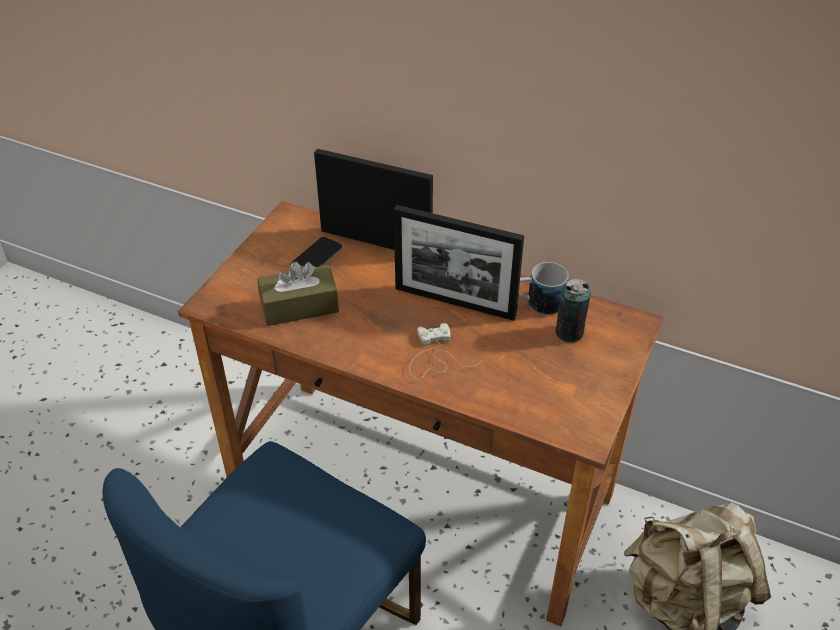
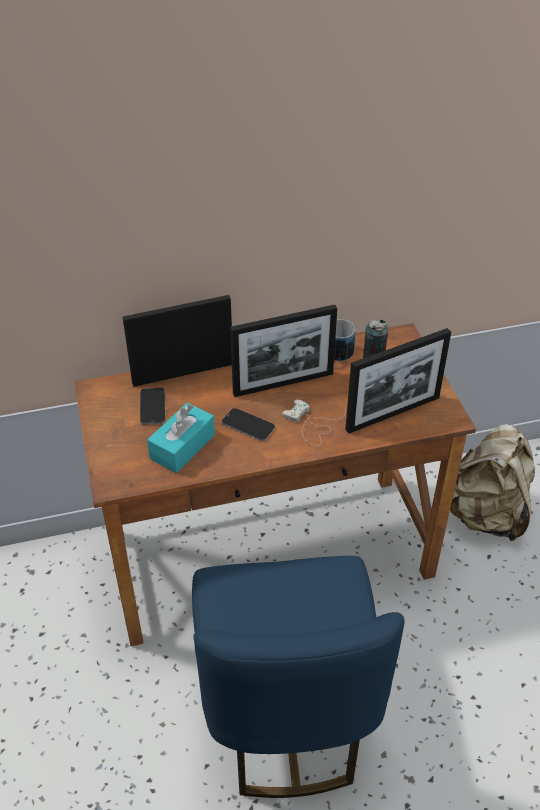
camera: 40 degrees left, 0 degrees up
(299, 306) = (182, 446): brown tissue box -> turquoise tissue box
(376, 321) = (248, 425): none -> phone
(529, 394) = (393, 413): none -> picture frame

